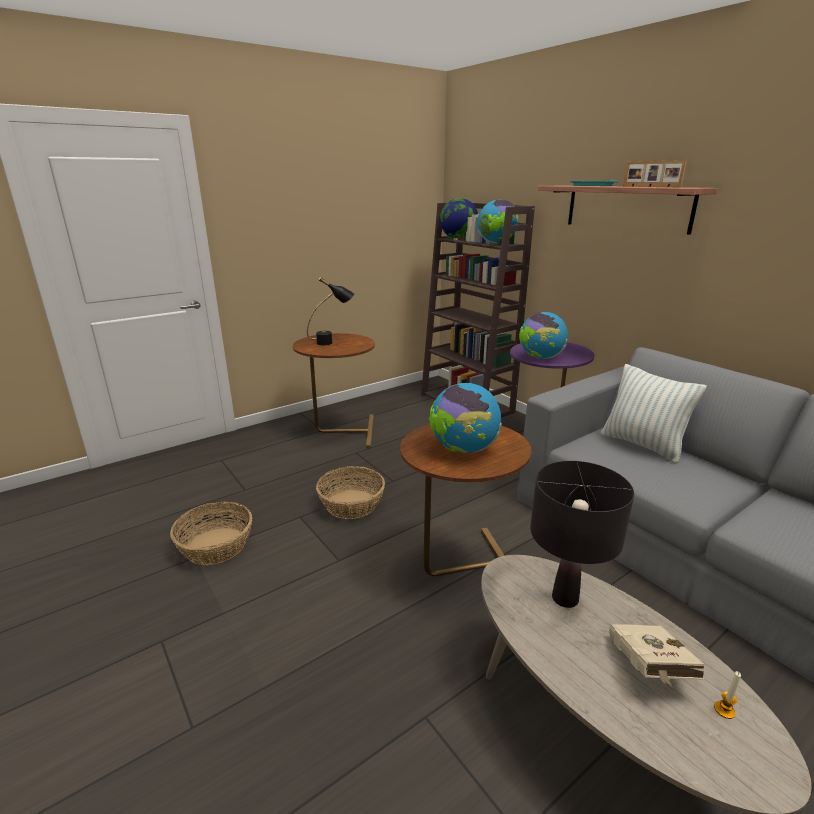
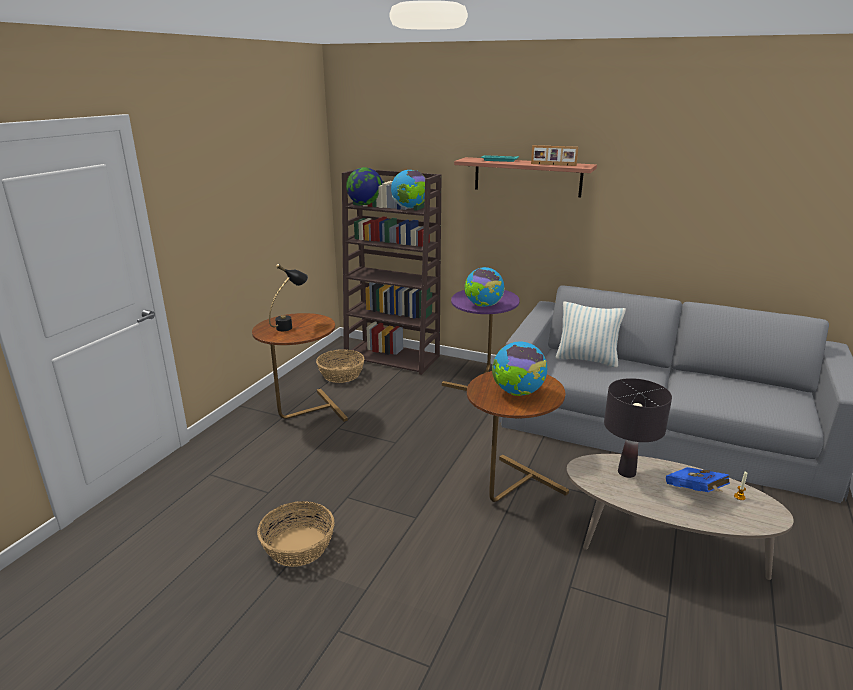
camera: 30 degrees left, 0 degrees up
(352, 504) = (381, 472): basket -> basket (341, 374)
(649, 670) = (696, 492): beige book -> blue book

